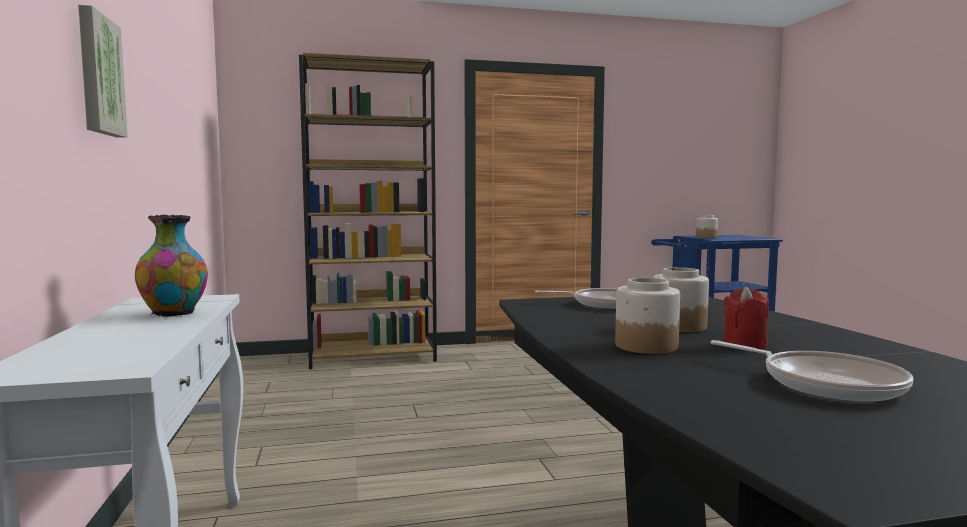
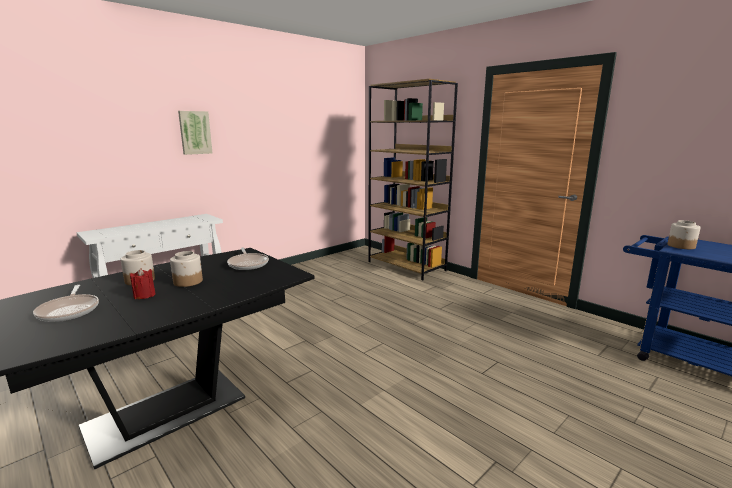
camera: 60 degrees right, 10 degrees up
(174, 314) = (176, 223): vase -> none
(824, 383) = (69, 310): frying pan -> frying pan turned 45 degrees counterclockwise

